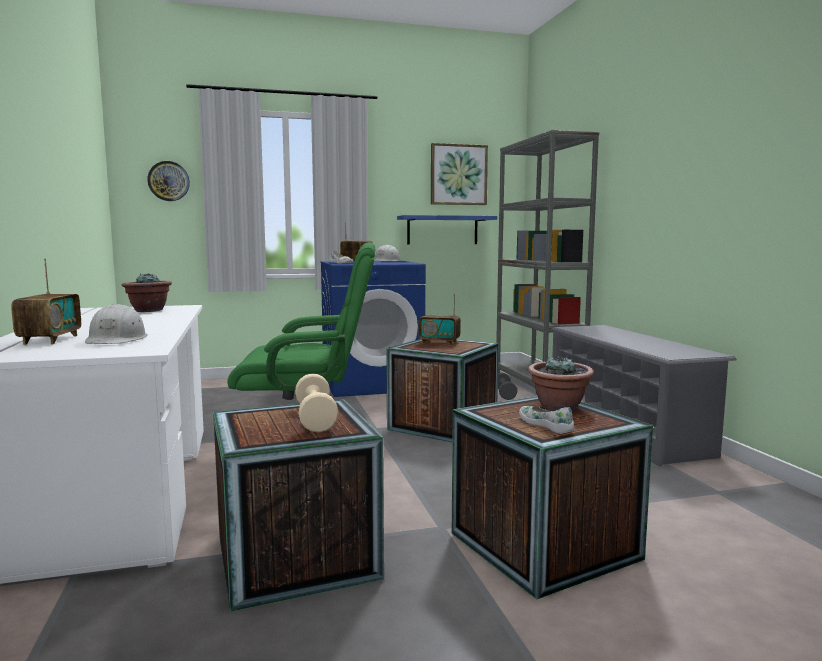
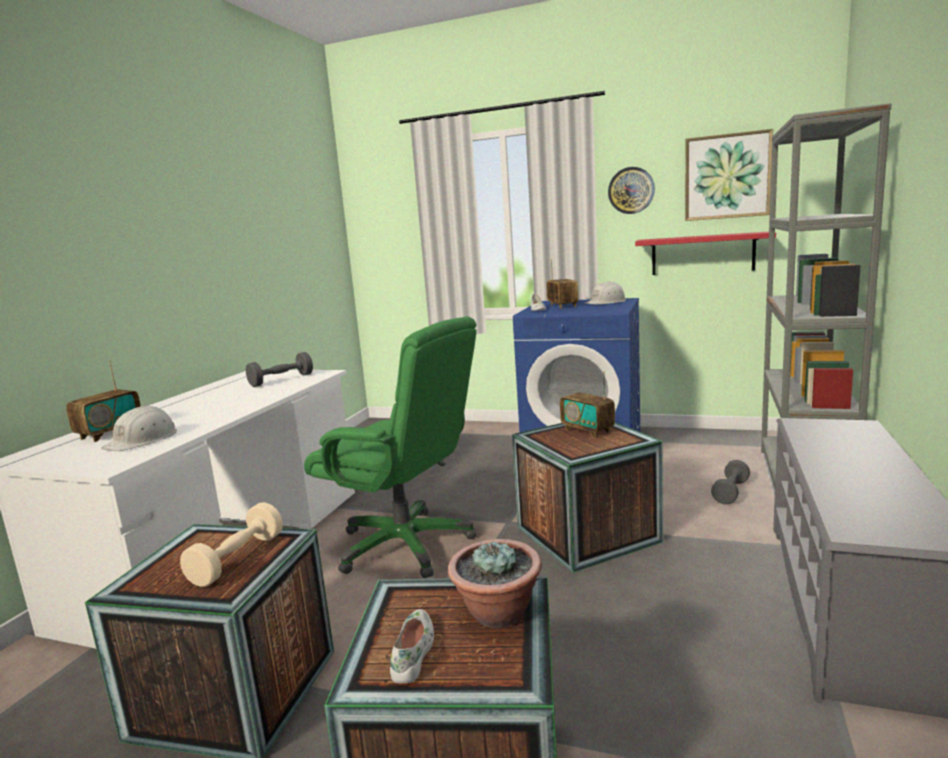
camera: 35 degrees right, 5 degrees up
(148, 310) = (281, 380): potted plant -> grey dumbbell
(168, 181) = (394, 222): wall clock -> wall clock (631, 190)
(442, 230) = (702, 254): blue shelf -> red shelf

